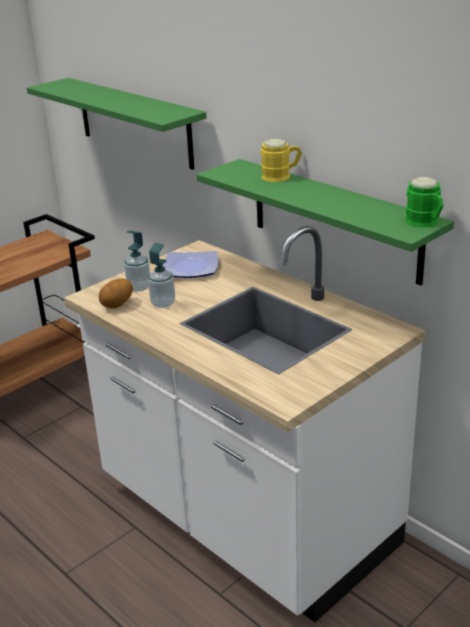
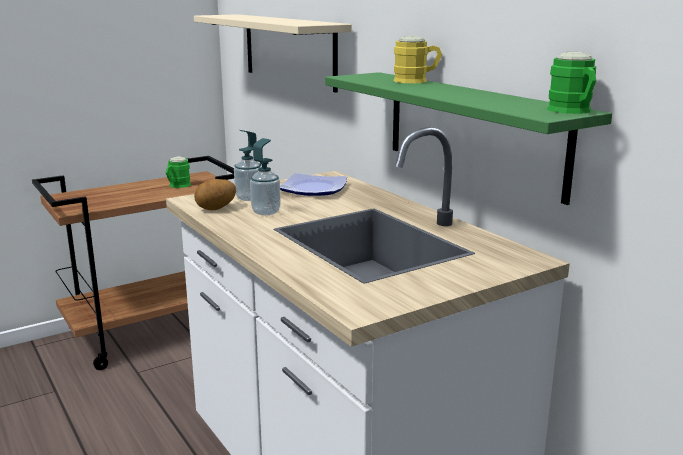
camera: 10 degrees right, 10 degrees down
(28, 254) = (177, 186): none -> green mug
(134, 122) = (288, 50): green shelf -> beige shelf

